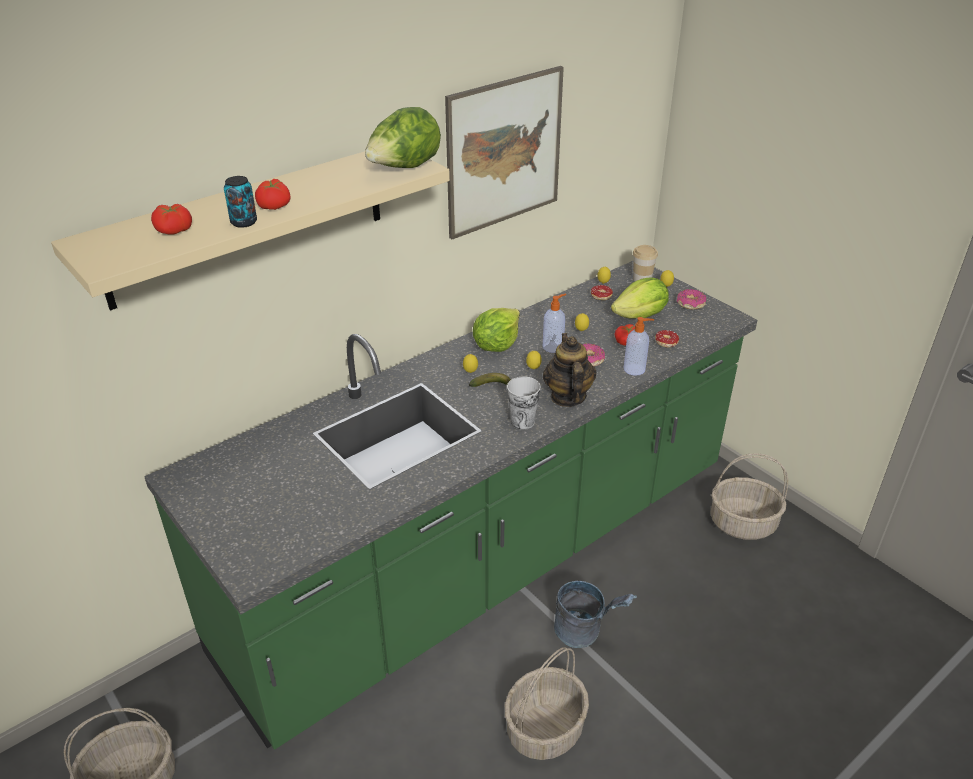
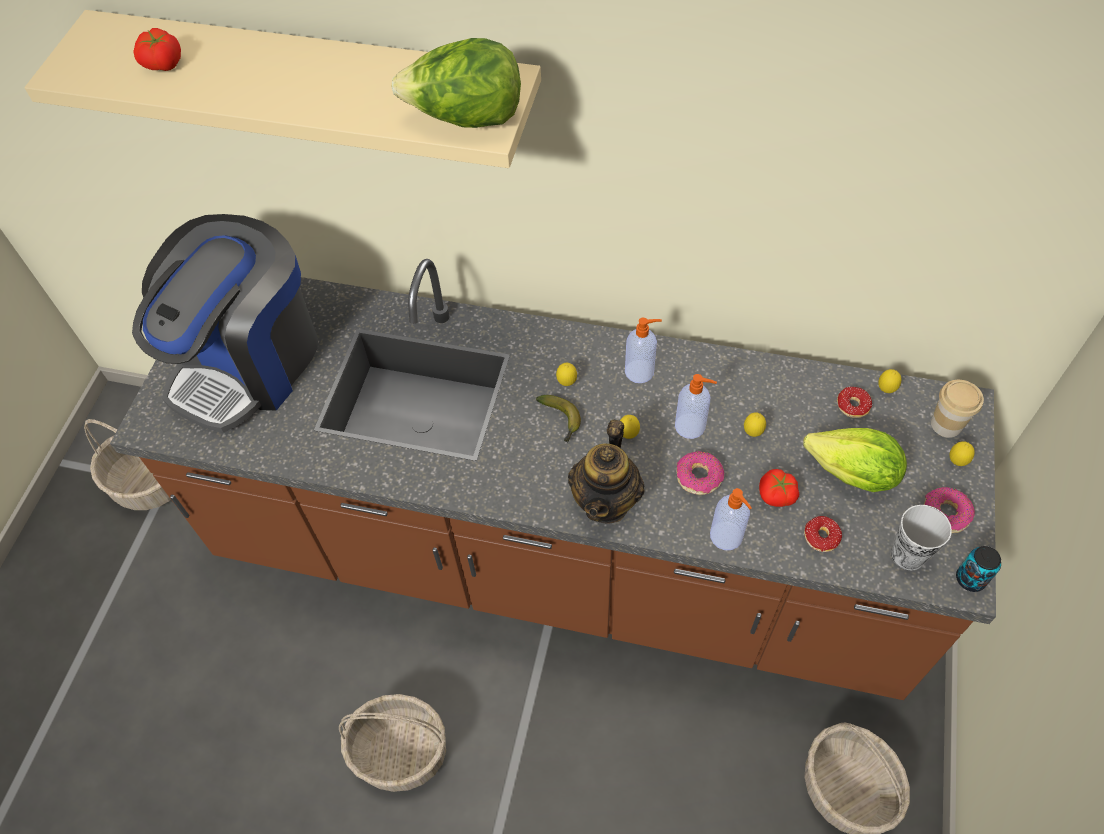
camera: 55 degrees right, 20 degrees up
(244, 222) = (220, 94): can -> can (970, 579)
(268, 495) = (248, 363): none -> coffee machine
(275, 206) = (277, 89): tomato -> none
(486, 558) = (560, 558): green counter -> brown counter
(496, 345) = (640, 371): lettuce -> soap dispenser
(504, 152) = (742, 147): picture -> none
(522, 421) = (523, 487): cup -> cup (908, 554)
(567, 396) = (606, 501): teapot -> teapot turned 150 degrees clockwise
(585, 633) = (540, 714): grey bucket -> none

